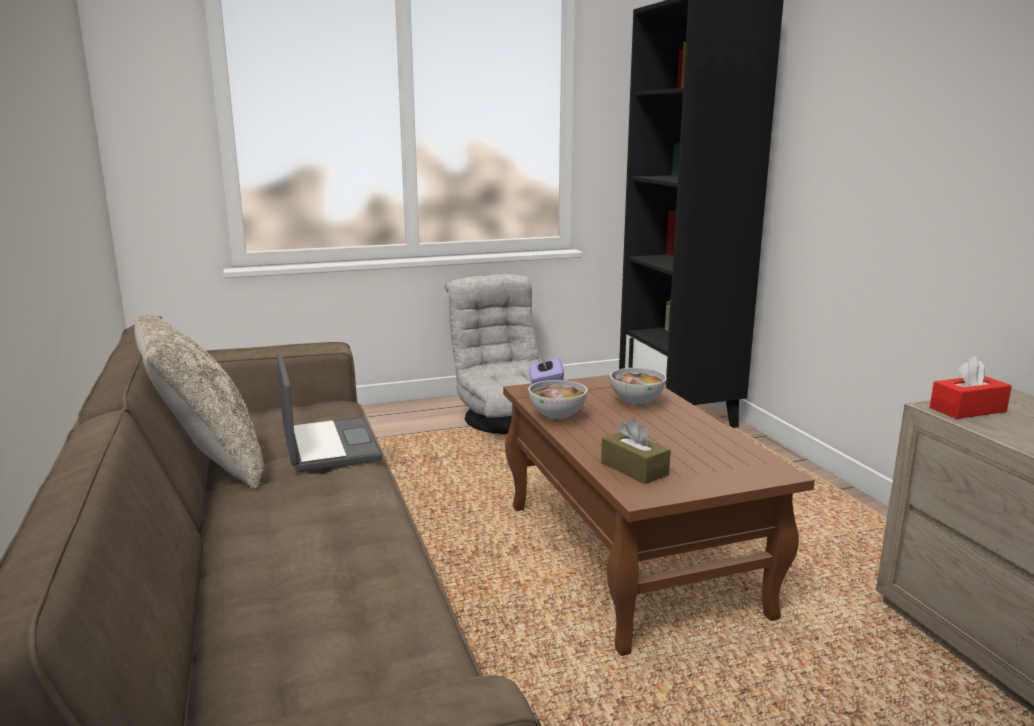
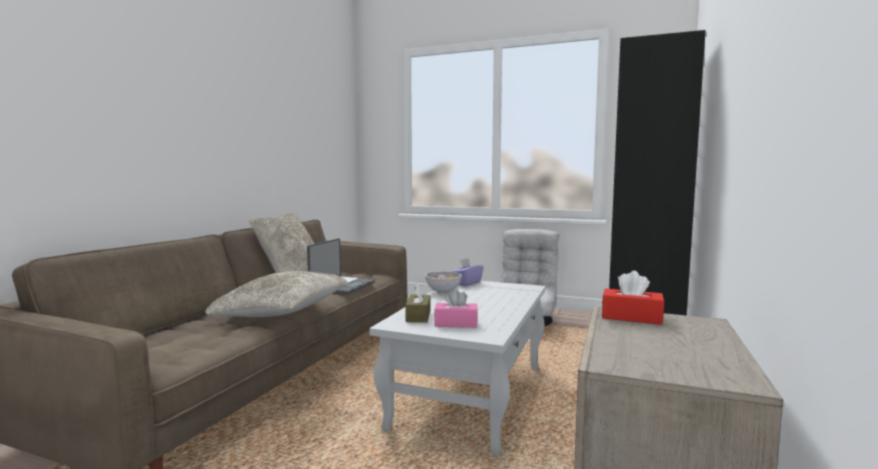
camera: 40 degrees right, 10 degrees down
(358, 532) = (281, 312): none -> beige pillow
(628, 556) = (470, 395): brown coffee table -> white coffee table
(637, 402) = (502, 296): bowl -> none
(701, 465) = (456, 323): none -> pink tissue box

